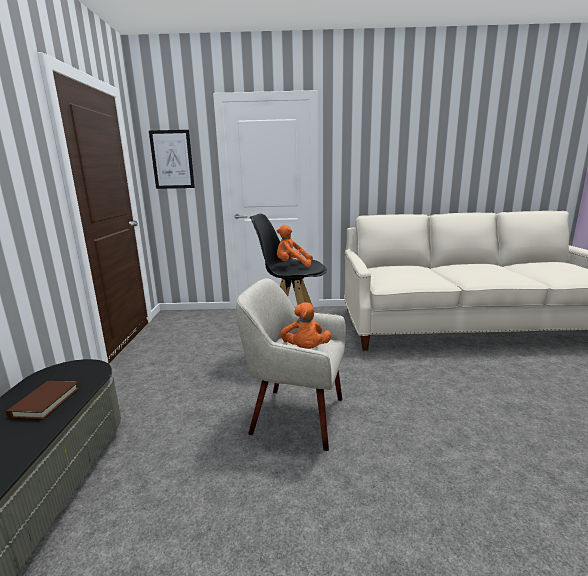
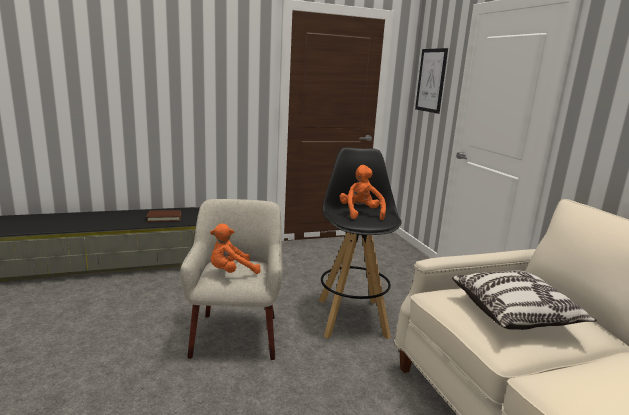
camera: 70 degrees right, 0 degrees up
(413, 272) = (515, 314): none -> pillow

